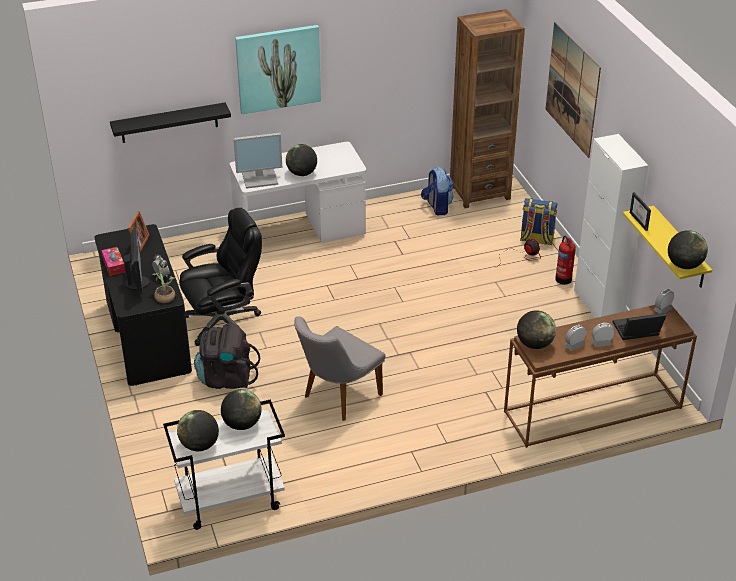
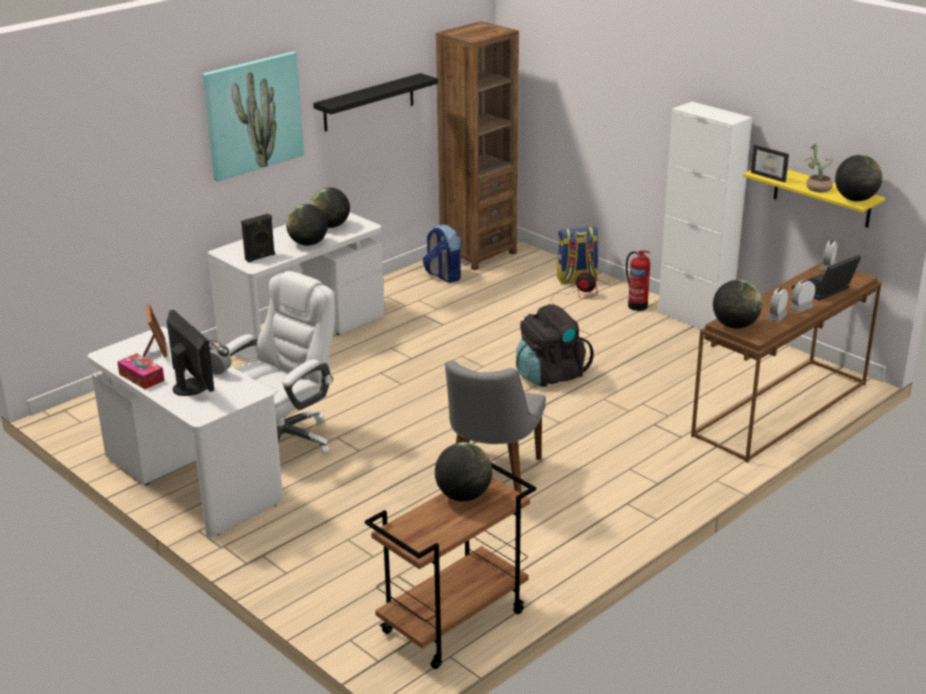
camera: 25 degrees left, 10 degrees down
(146, 337) = (191, 480): black desk -> white desk
(164, 296) = (241, 391): potted plant -> potted plant (815, 187)
(169, 123) = (130, 204): black shelf -> black shelf (369, 102)
(199, 445) = (429, 533): globe -> globe (331, 226)
(224, 323) = (283, 439): black office chair -> white office chair
(226, 378) = (334, 494): black backpack -> black backpack (550, 375)
(230, 501) = (453, 623): white cart -> brown cart
(260, 178) = (260, 257): monitor -> black speaker
(572, 89) = (598, 83): picture -> none

